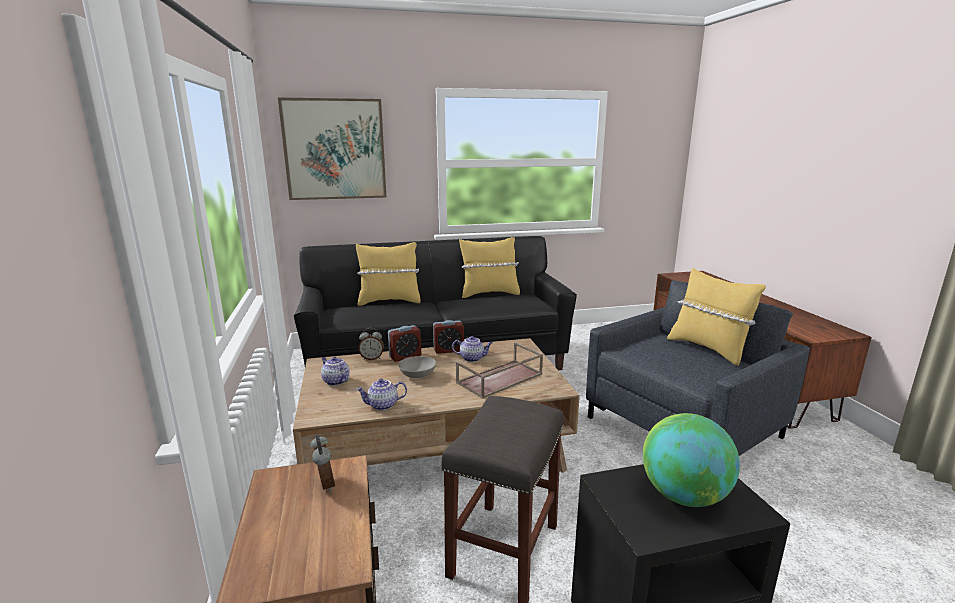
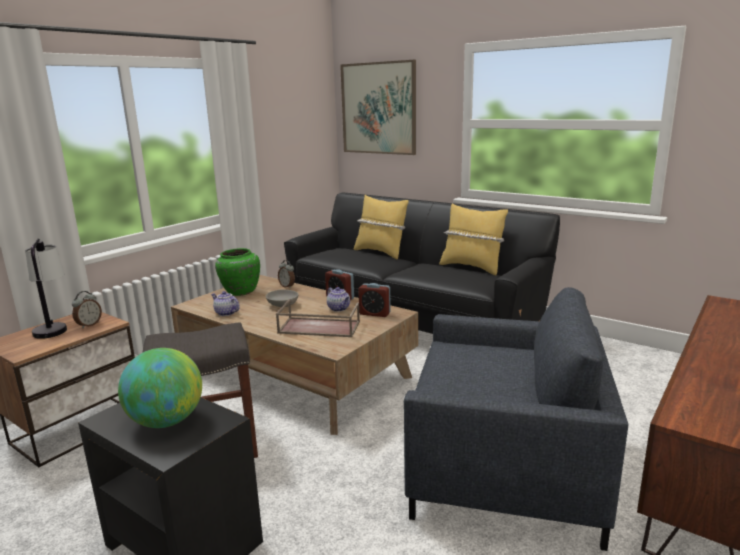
camera: 50 degrees right, 0 degrees up
(274, 517) = (53, 326): none -> table lamp
(335, 381) = (240, 291): teapot -> green vase
(405, 356) = (306, 292): alarm clock -> alarm clock (374, 313)
(708, 349) = (532, 379): yellow pillow -> none

